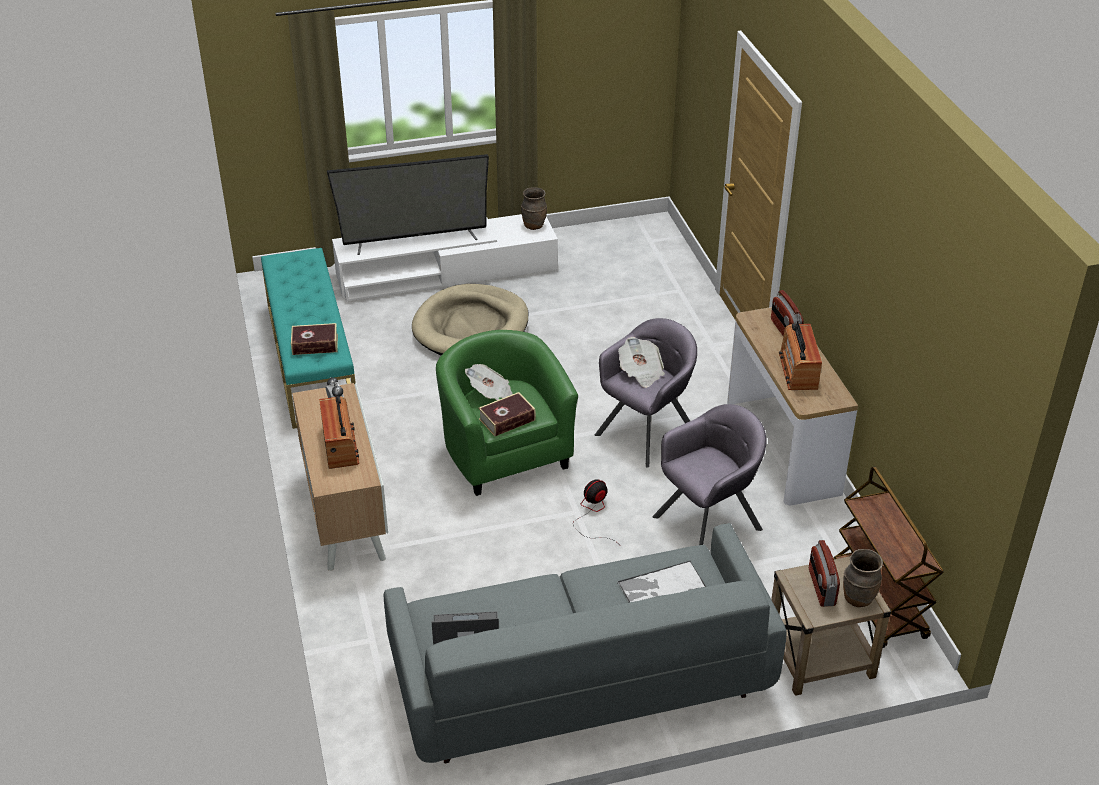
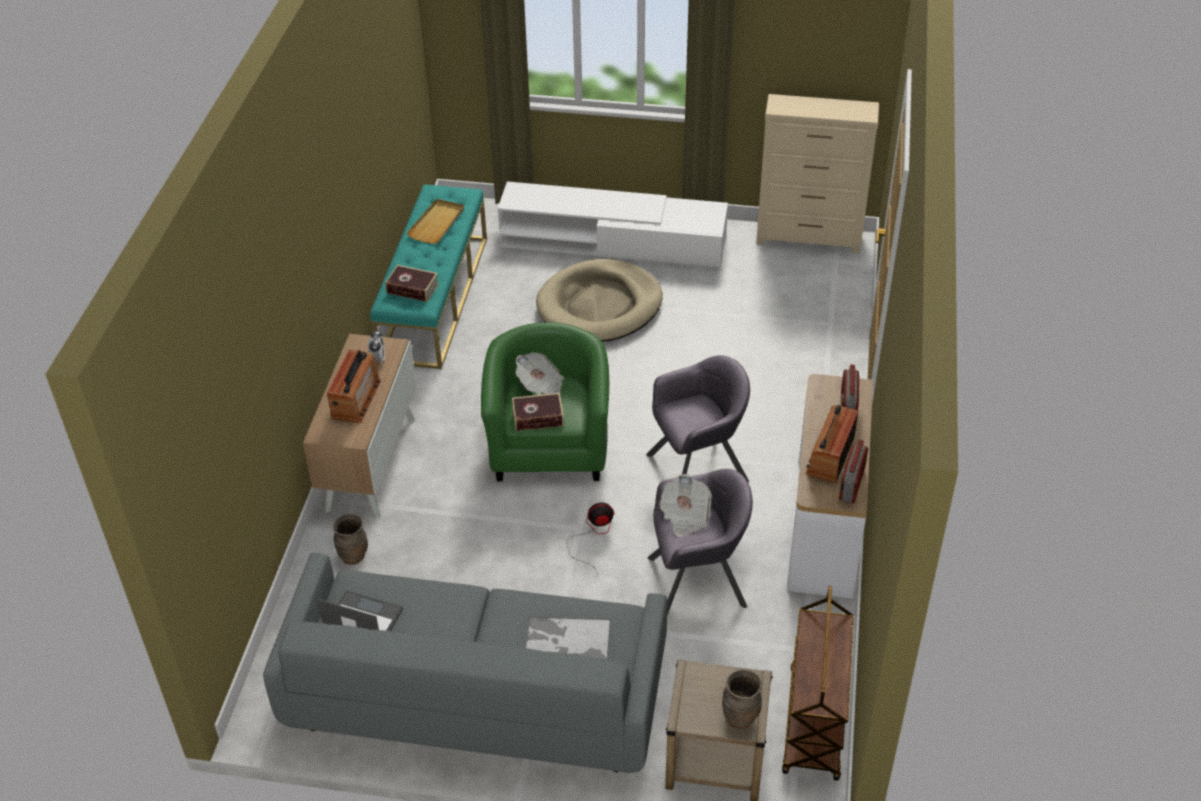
camera: 25 degrees right, 5 degrees up
(299, 285) = (437, 223): none -> beige tray
(415, 239) = (582, 202): television -> none
(534, 225) = (707, 216): brown vase -> brown vase (353, 556)
(617, 229) = (809, 238): none -> beige dresser
(641, 372) = (694, 407): newspaper -> newspaper (685, 516)
(821, 587) = (711, 693): radio -> radio (851, 484)

